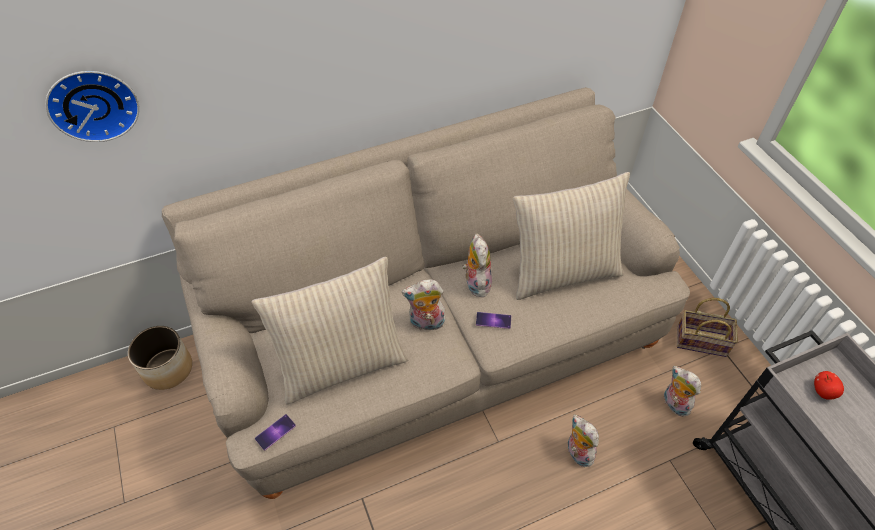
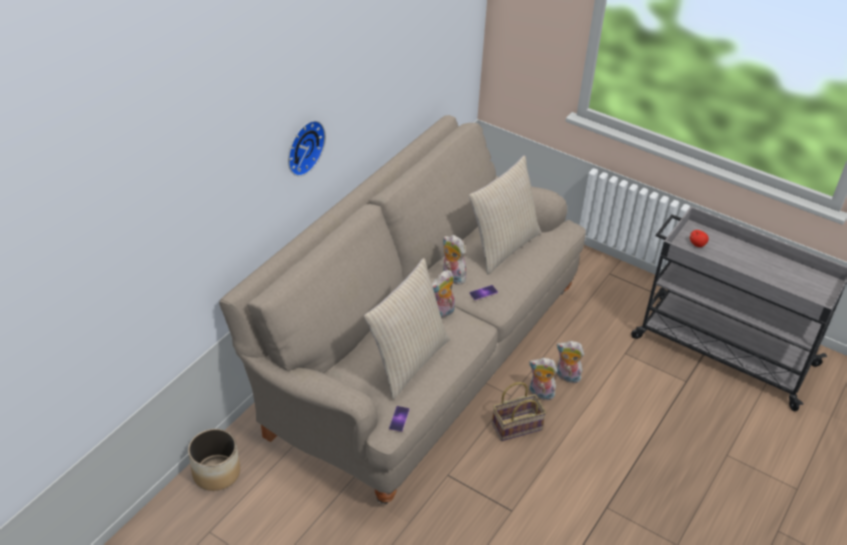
camera: 35 degrees left, 10 degrees down
(93, 103) = (190, 220): wall clock -> wall clock (303, 146)
(673, 404) = (604, 320): plush toy -> plush toy (540, 394)
(702, 341) = (594, 274): basket -> basket (517, 425)

